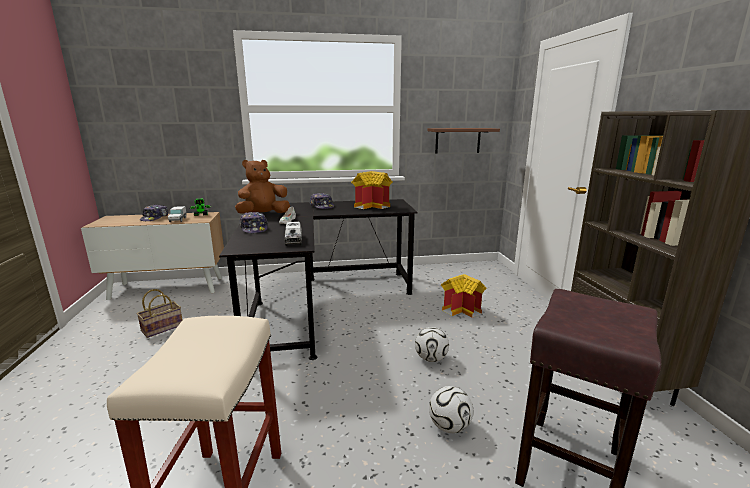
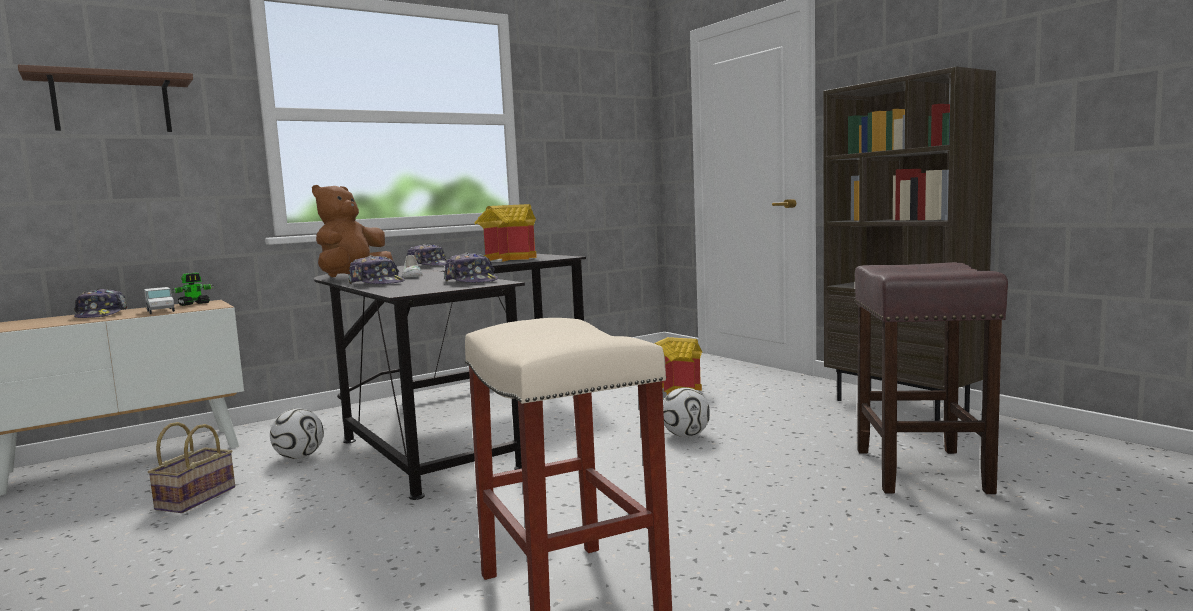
camera: 25 degrees left, 10 degrees down
(293, 240) = (471, 281): toy truck -> cap
(449, 426) = (773, 476): football -> football (299, 457)
(457, 140) = (594, 166): brown shelf -> brown shelf (112, 104)

